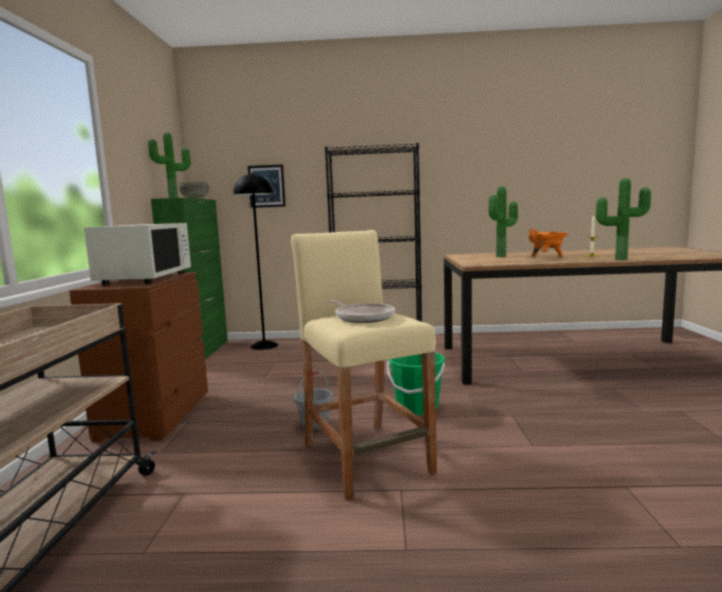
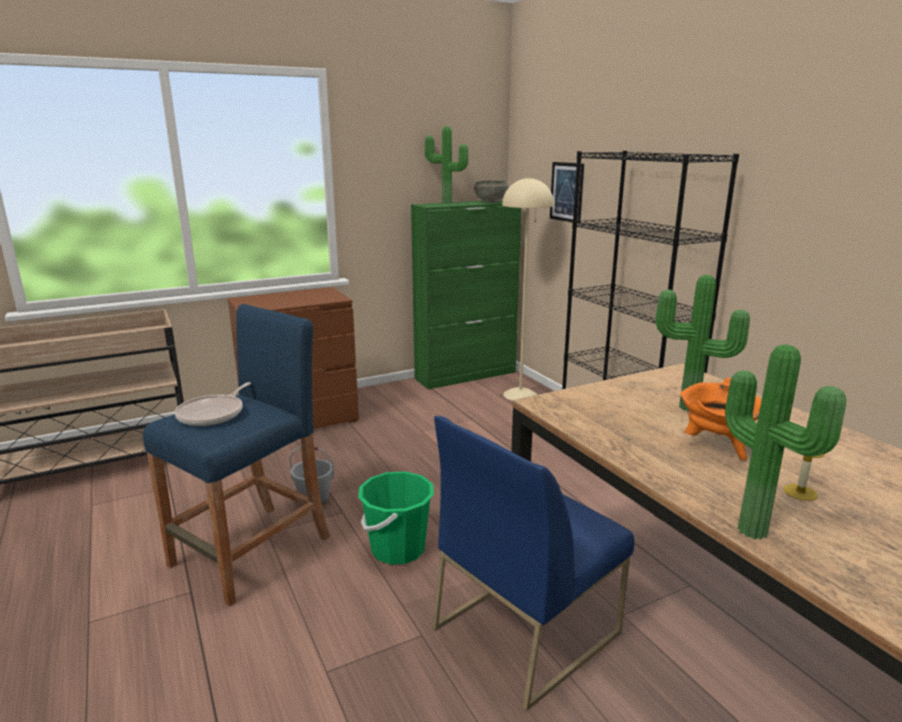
camera: 60 degrees right, 10 degrees up
(145, 278) = (296, 298): white microwave -> none
(264, 345) = (520, 394): black floor lamp -> beige floor lamp
(366, 458) = (252, 551): beige stool -> blue stool
(521, 390) = (526, 629): none -> blue chair

